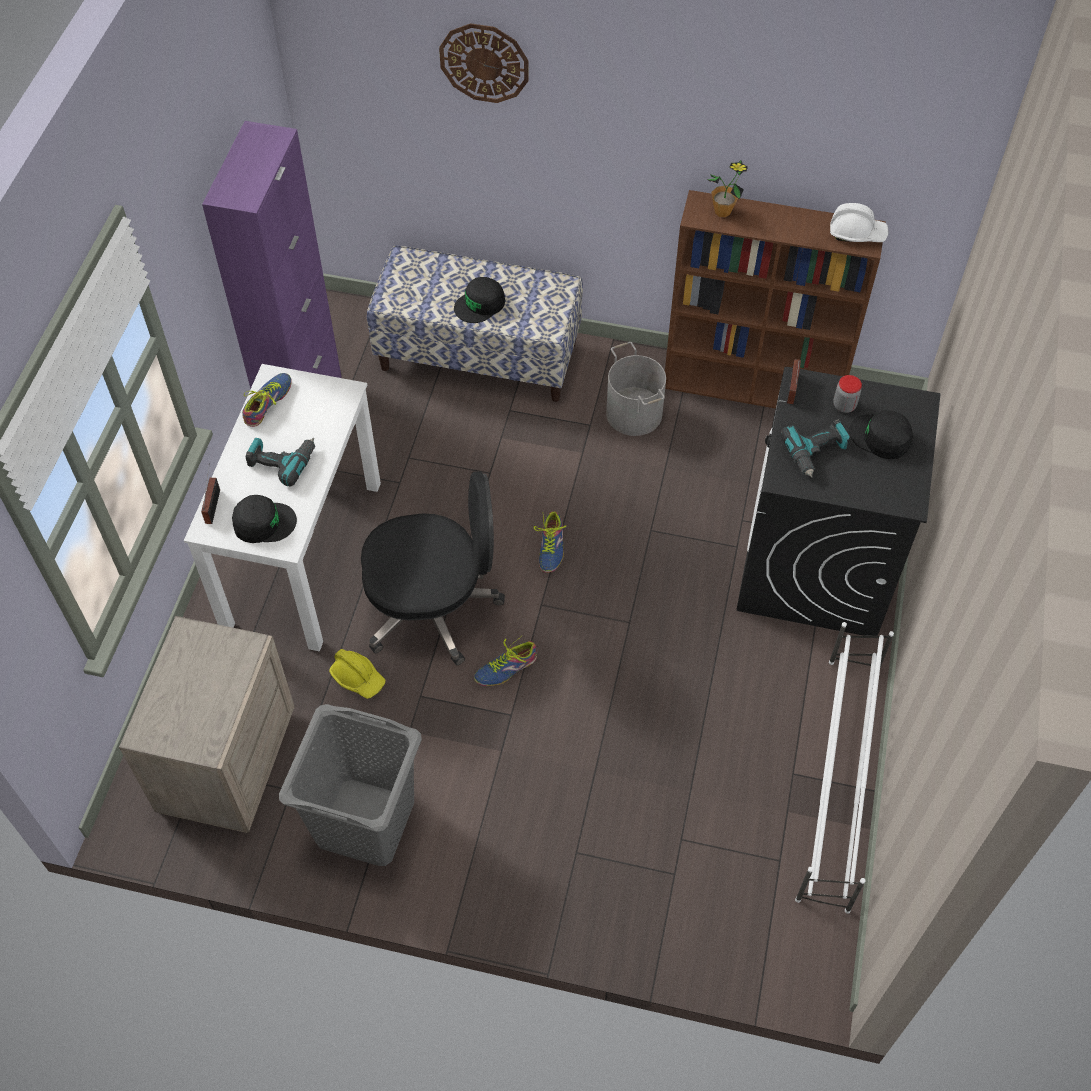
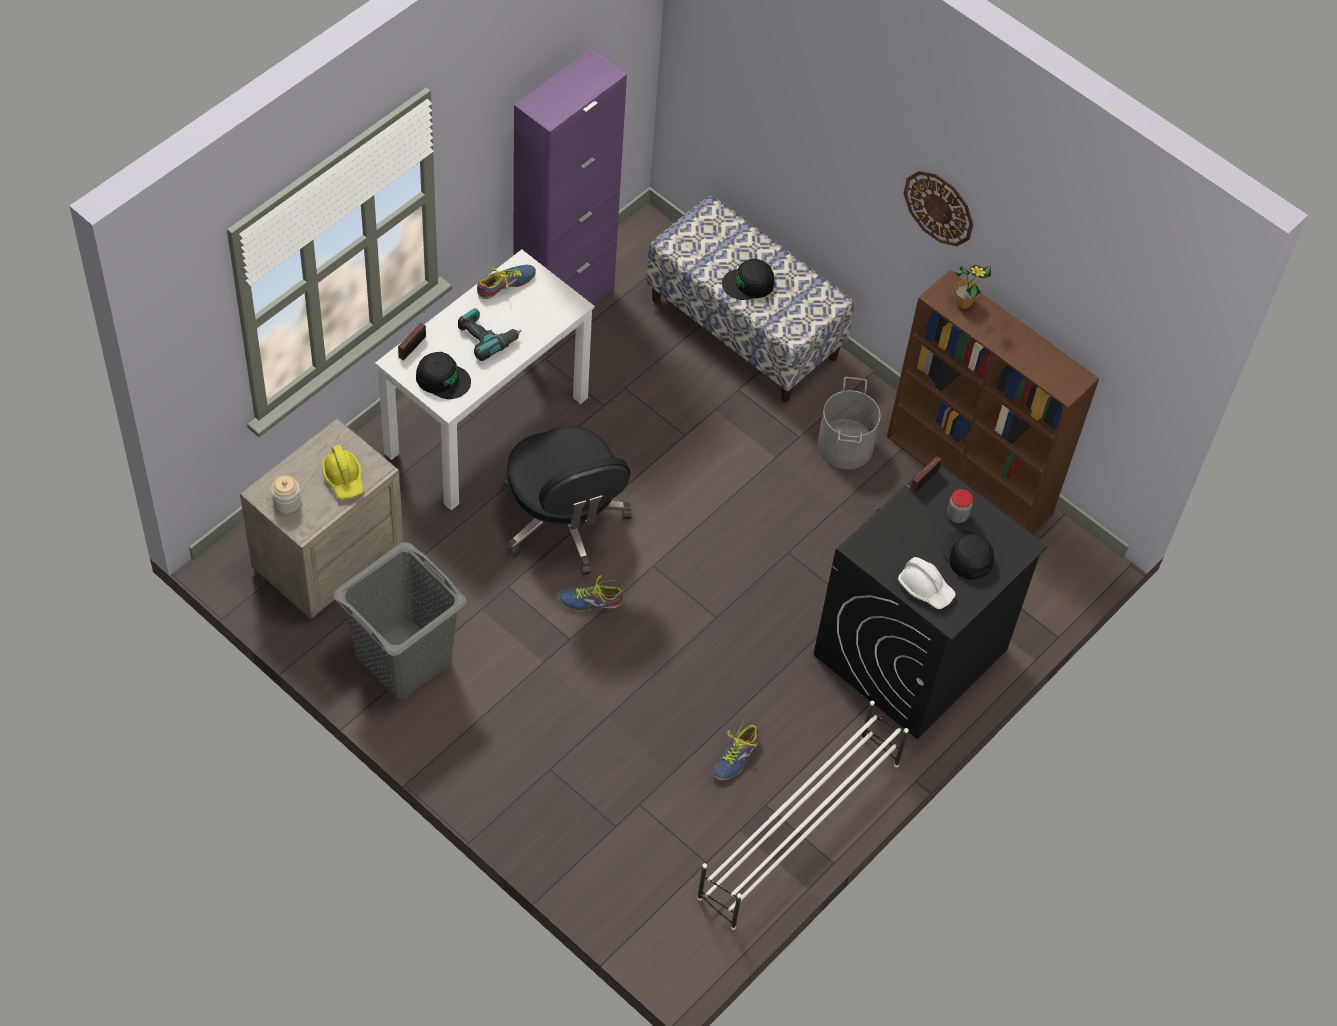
camera: 25 degrees right, 0 degrees up
(175, 729) = (287, 502): none -> jar
(358, 677) = (468, 546): yellow hard hat -> yellow hard hat (344, 478)
(433, 607) = (564, 522): black office chair -> black office chair turned 45 degrees clockwise
(484, 62) = (814, 85): wall clock -> wall clock (939, 207)
(551, 547) = (694, 523): shoe -> shoe (736, 757)
(816, 453) = (903, 541): power drill -> none
(857, 233) = (1065, 376): white hard hat -> white hard hat (926, 588)

